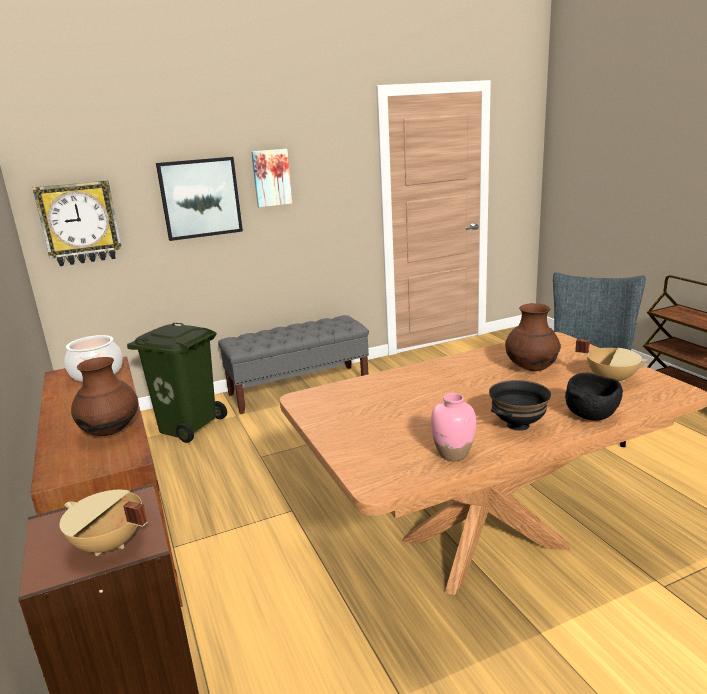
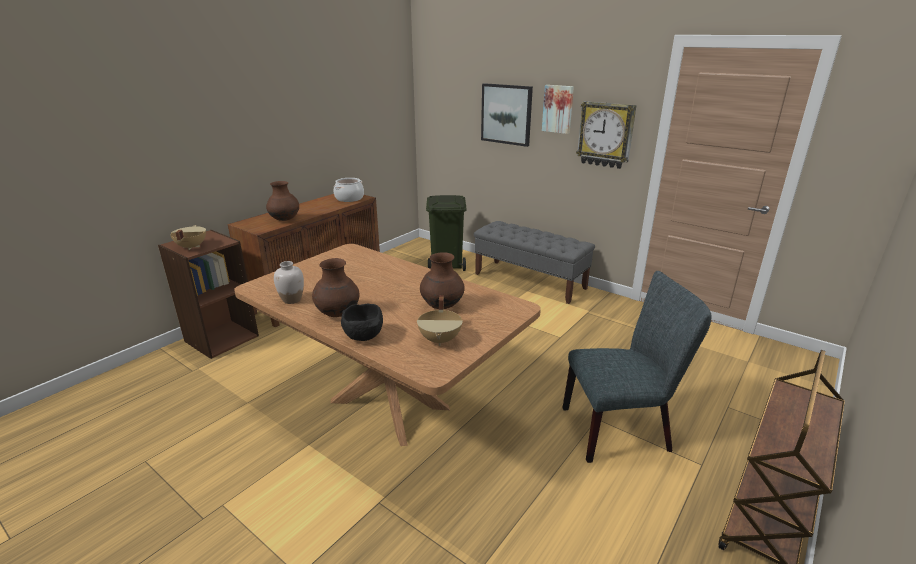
camera: 60 degrees right, 5 degrees up
(80, 223) = (440, 115): wall clock -> wall clock (605, 134)
(453, 454) = (292, 300): pink vase -> white vase
(518, 425) = (337, 313): black bowl -> brown vase

